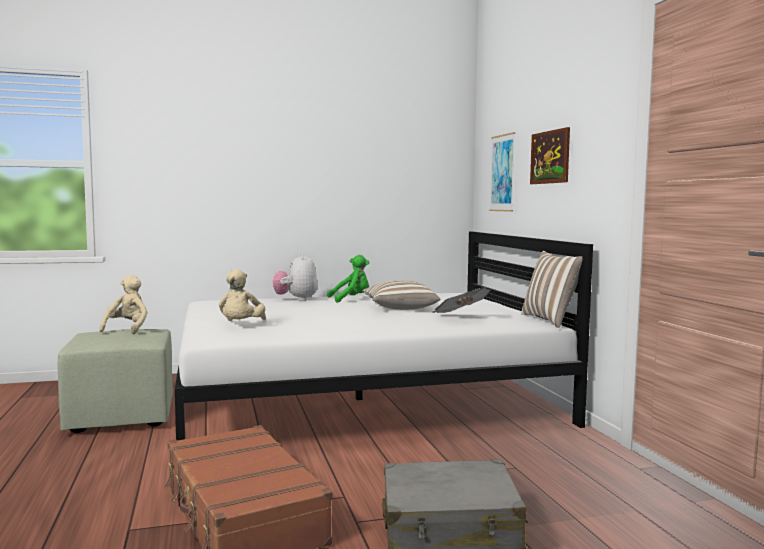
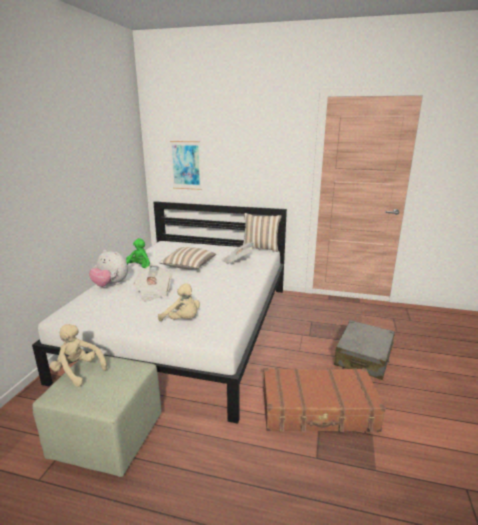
camera: 60 degrees left, 15 degrees up
(298, 310) = (153, 292): none -> newspaper
(550, 157) = (240, 161): picture -> none

